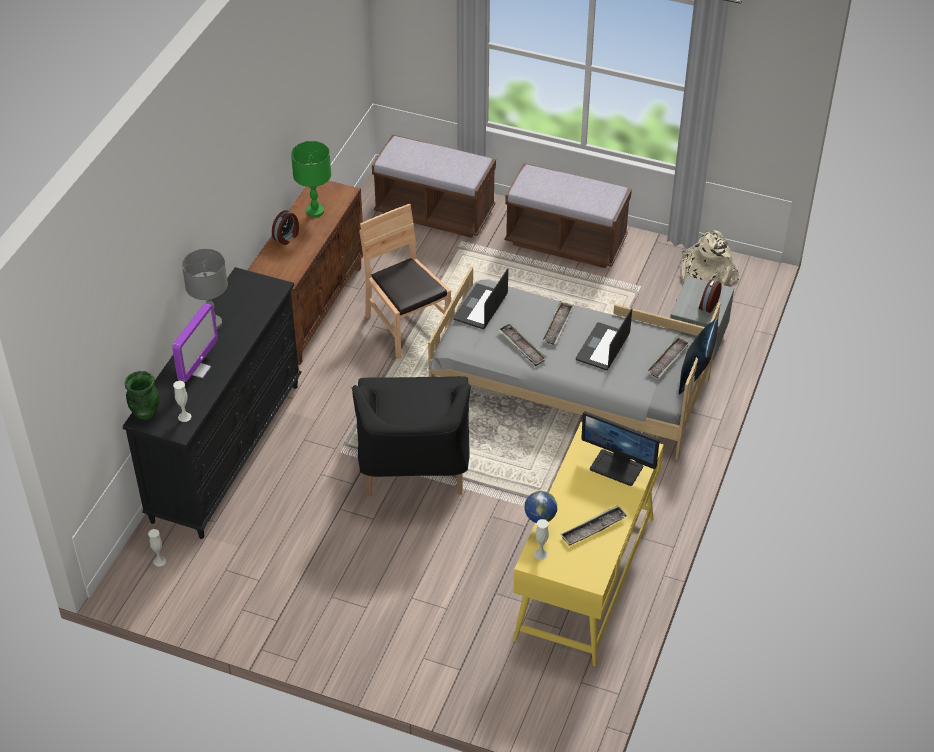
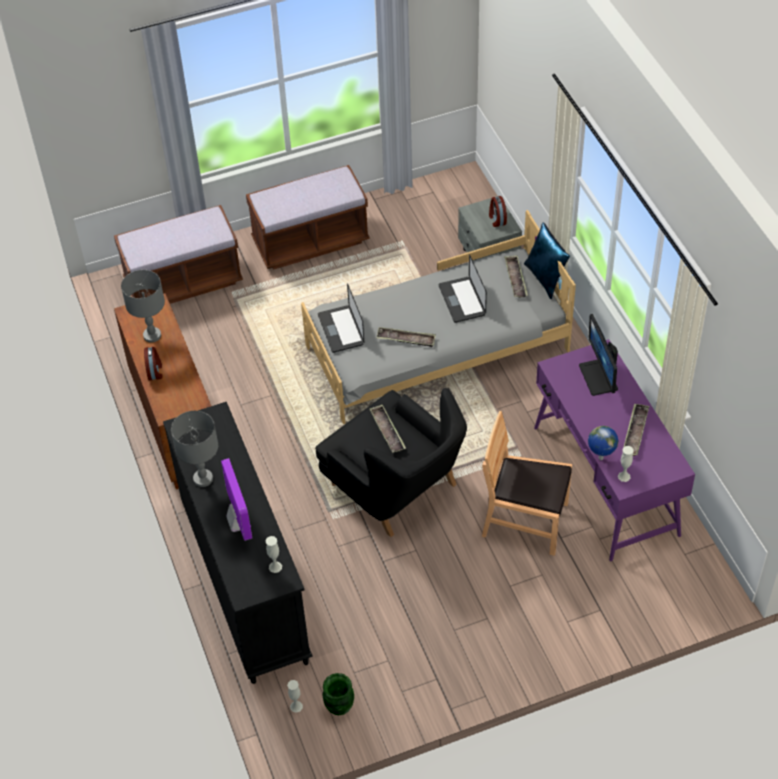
camera: 40 degrees left, 5 degrees up
(145, 412) = (240, 587): green vase -> green vase (339, 707)
(315, 211) = (152, 335): green table lamp -> grey table lamp
(406, 327) = (268, 387): brown chair -> brown chair (525, 521)
(558, 326) = (412, 305): tray -> tray (387, 431)
(584, 578) = (605, 480): yellow desk -> purple desk
(617, 467) = (599, 377): monitor -> monitor turned 90 degrees clockwise
(704, 276) = (437, 204): beige backpack -> none

